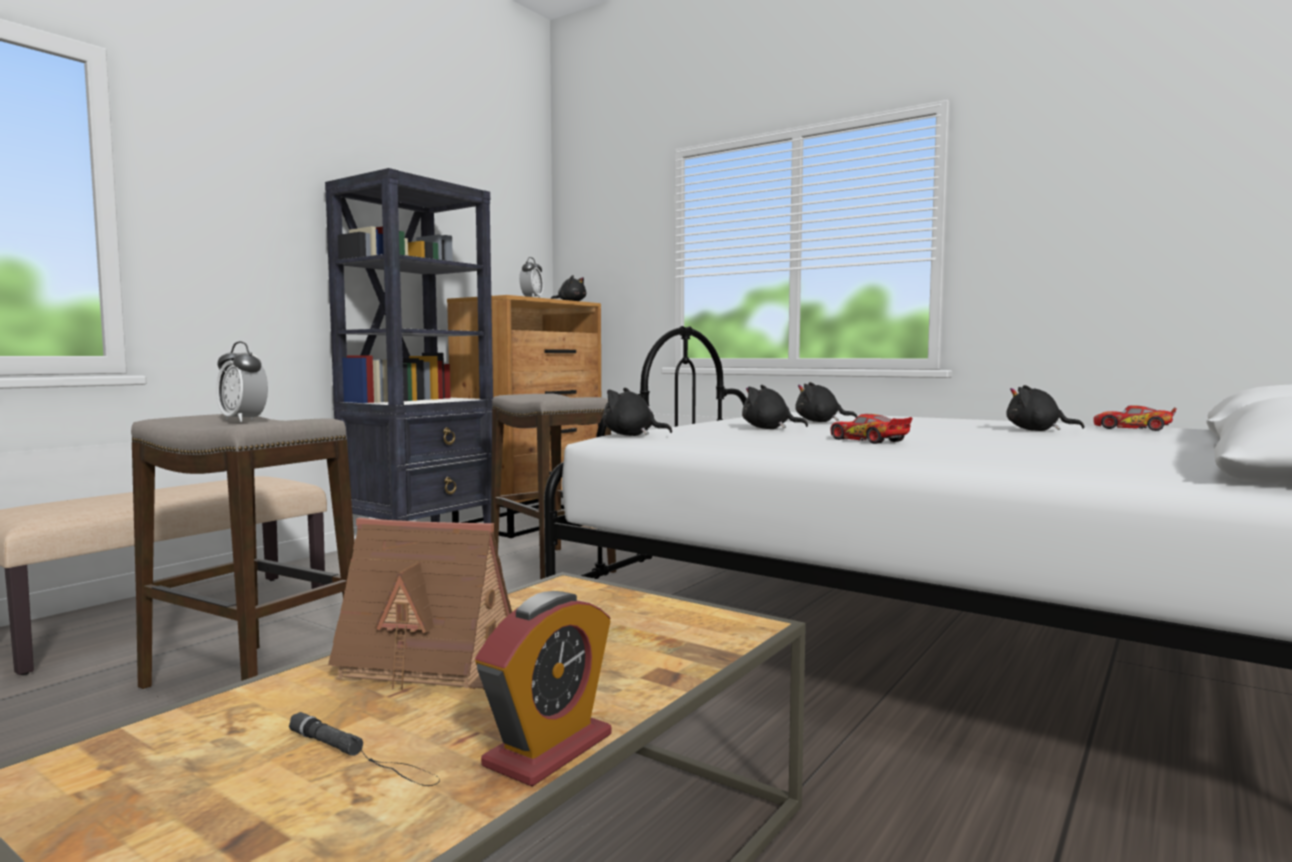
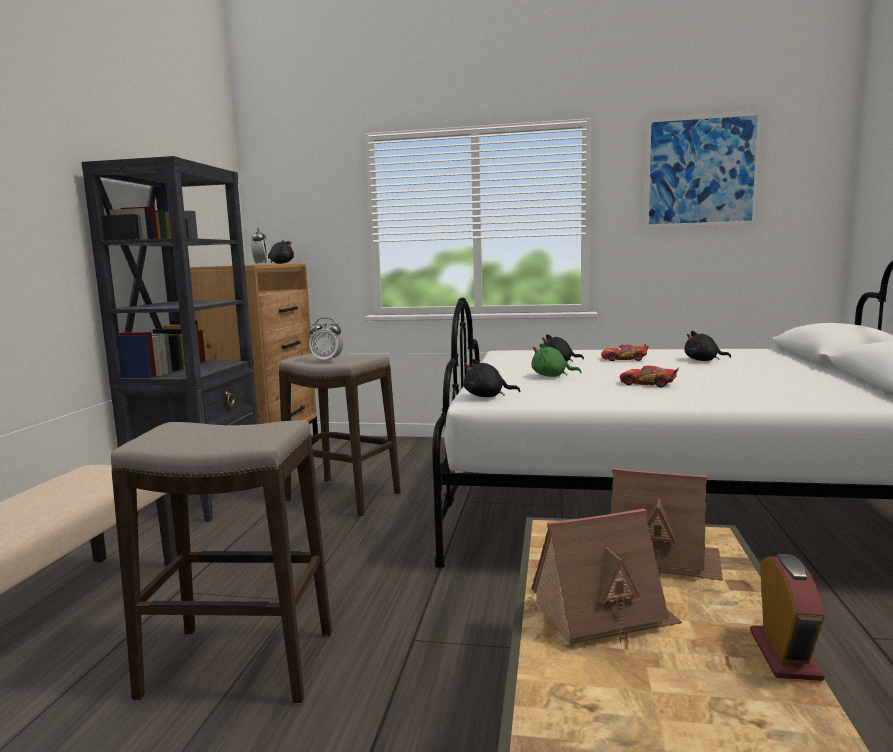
camera: 25 degrees left, 5 degrees up
(243, 420) = (216, 433): alarm clock -> alarm clock (327, 361)
(362, 756) = (703, 695): black flashlight -> none
(629, 632) = (663, 557): none -> toy house
(769, 429) = (552, 376): black plush toy -> green plush toy
(1118, 159) = (701, 171): none -> picture
(1133, 428) = (742, 352): toy car -> toy car (624, 359)

